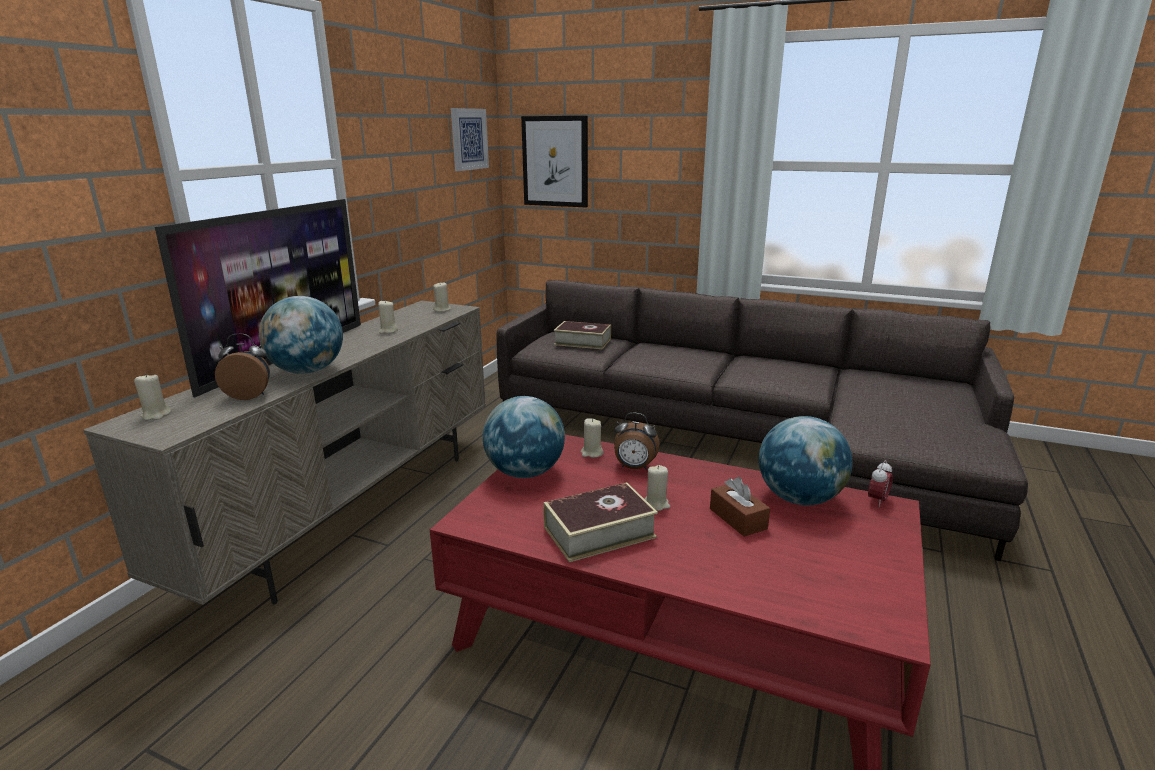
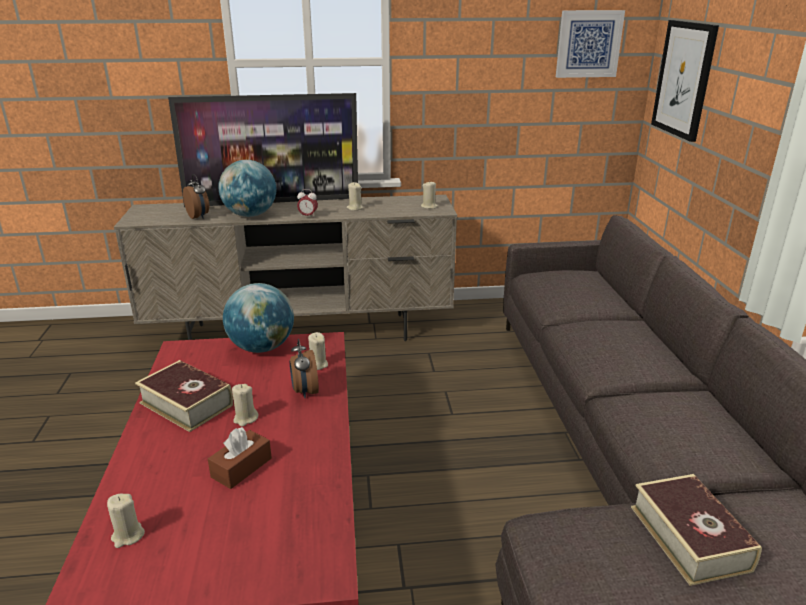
camera: 60 degrees right, 5 degrees up
(156, 415) = (158, 209): beige candle -> beige candle (128, 536)
(582, 342) = (578, 291): book -> book (689, 537)
(799, 498) = (304, 499): globe -> none
(877, 500) = (334, 560): alarm clock -> alarm clock (308, 216)

